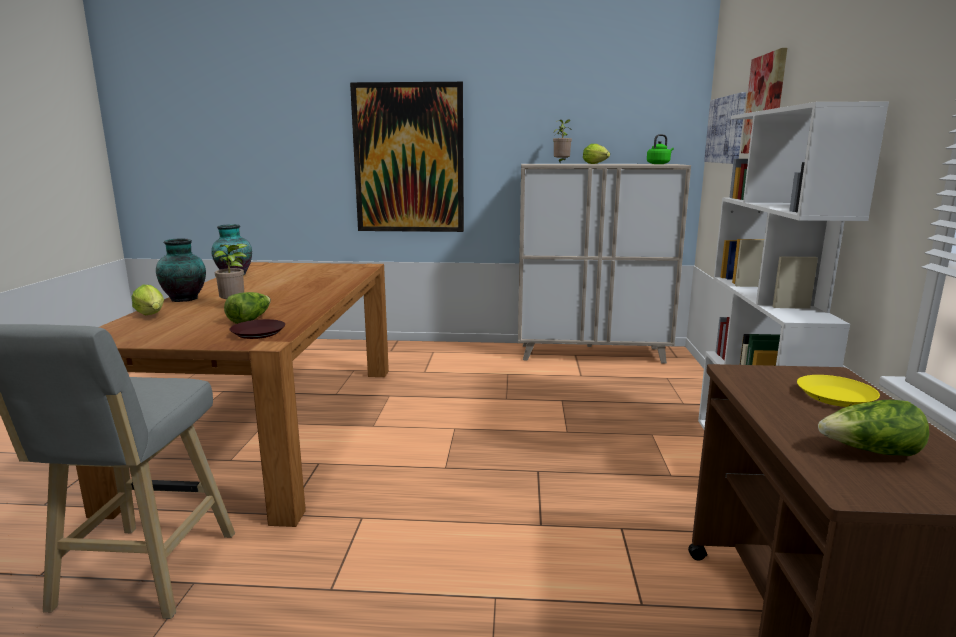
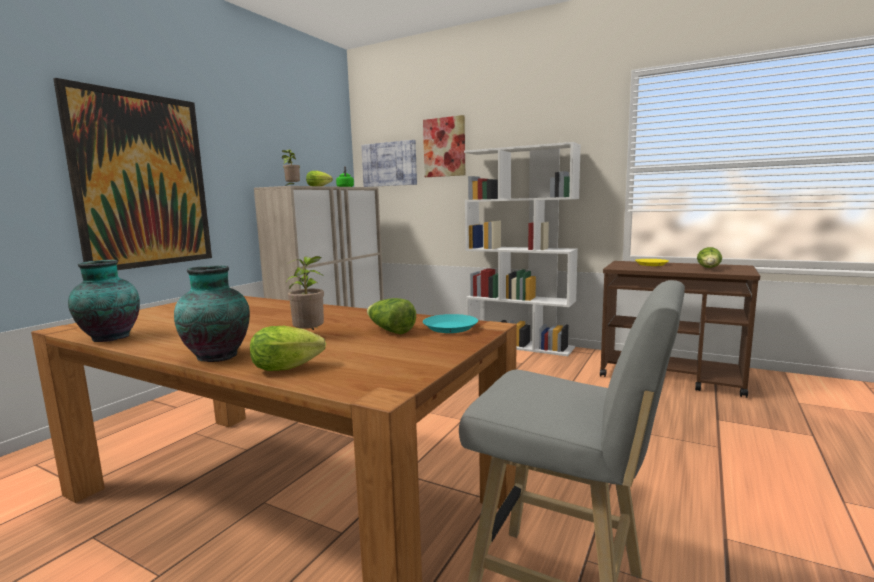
camera: 65 degrees left, 5 degrees down
(258, 333) = (449, 328): brown plate -> turquoise plate

